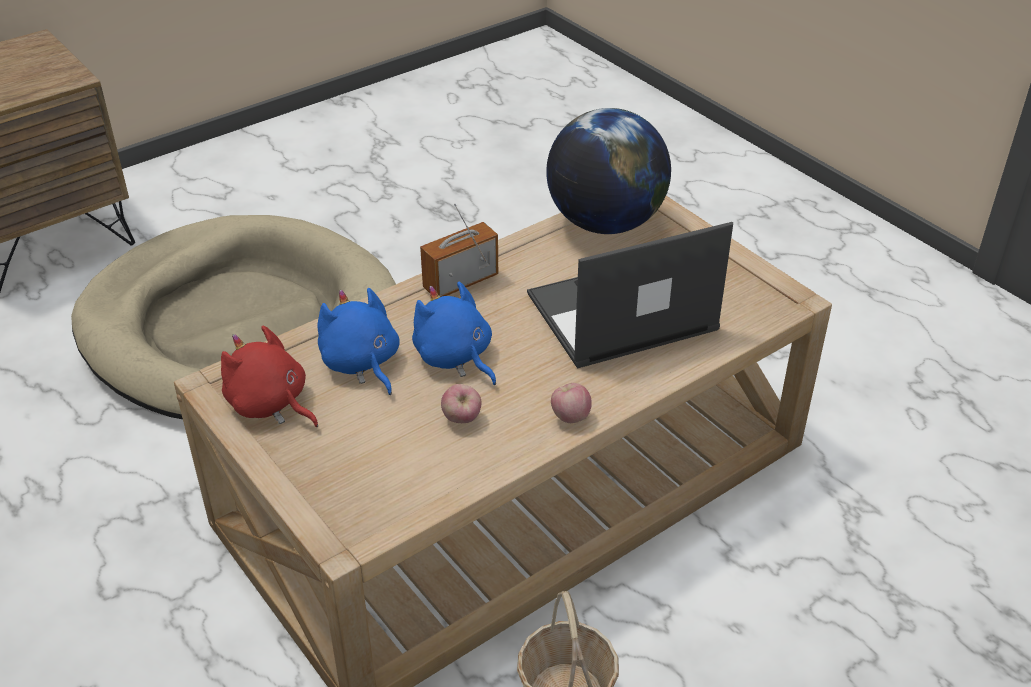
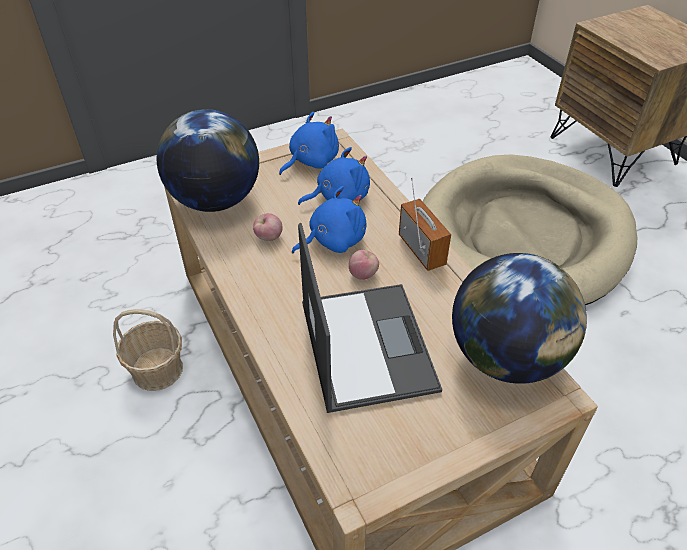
camera: 100 degrees right, 5 degrees up
(270, 404) = (311, 161): red plush toy -> blue plush toy
(388, 492) = (215, 200): none -> globe
(570, 417) = (247, 290): apple -> apple (363, 274)

